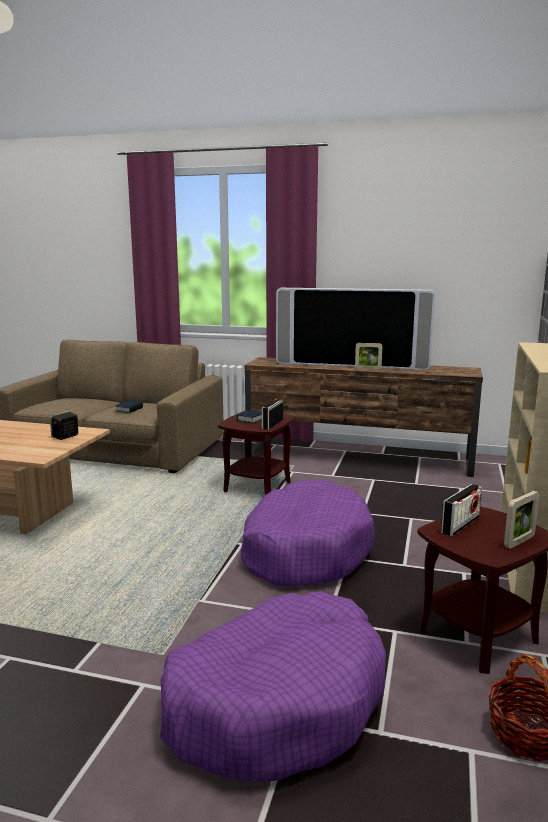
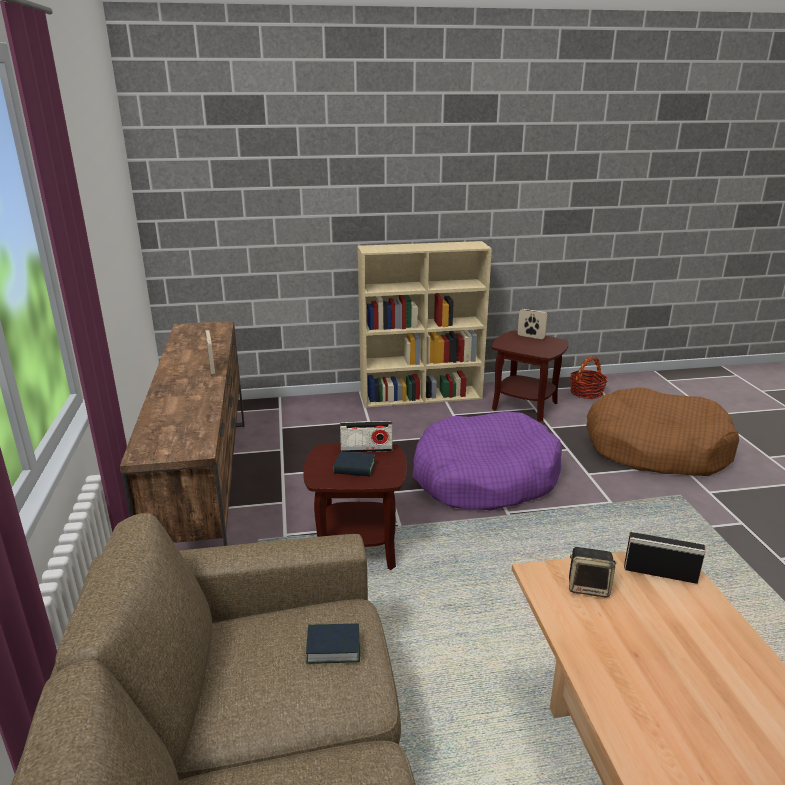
camera: 115 degrees left, 10 degrees up
(276, 702) = (655, 448): purple dog bed -> brown dog bed
(351, 365) = (186, 381): television -> none
(460, 525) = (529, 349): radio -> radio (660, 572)

